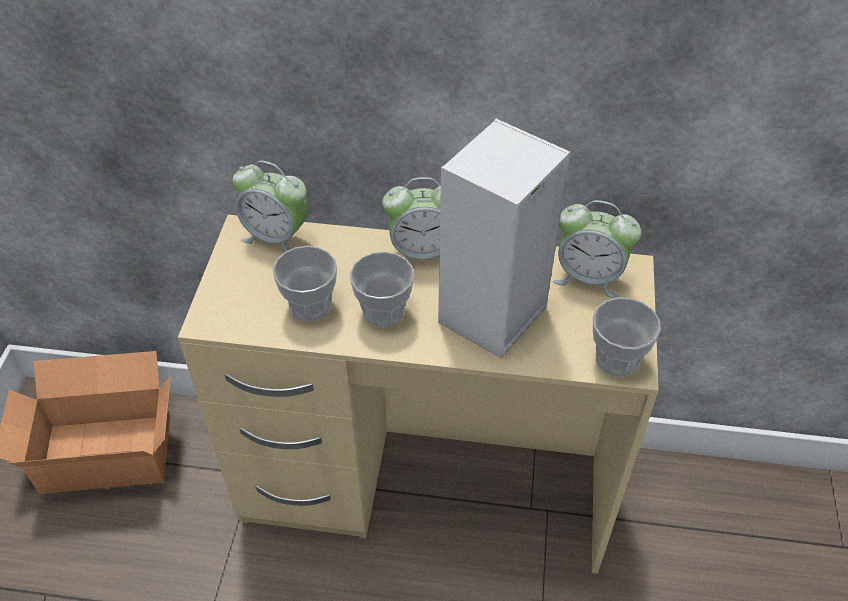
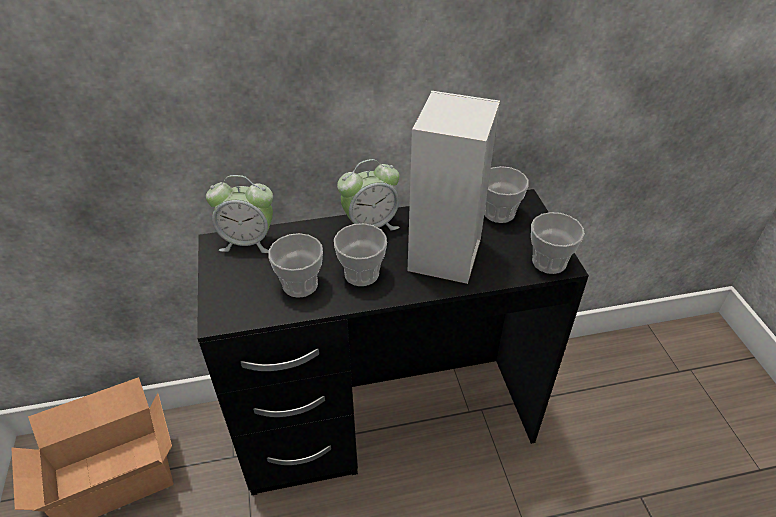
camera: 20 degrees left, 5 degrees down
(425, 488) = (387, 421): beige desk -> black desk
(589, 277) = (499, 213): alarm clock -> cup

